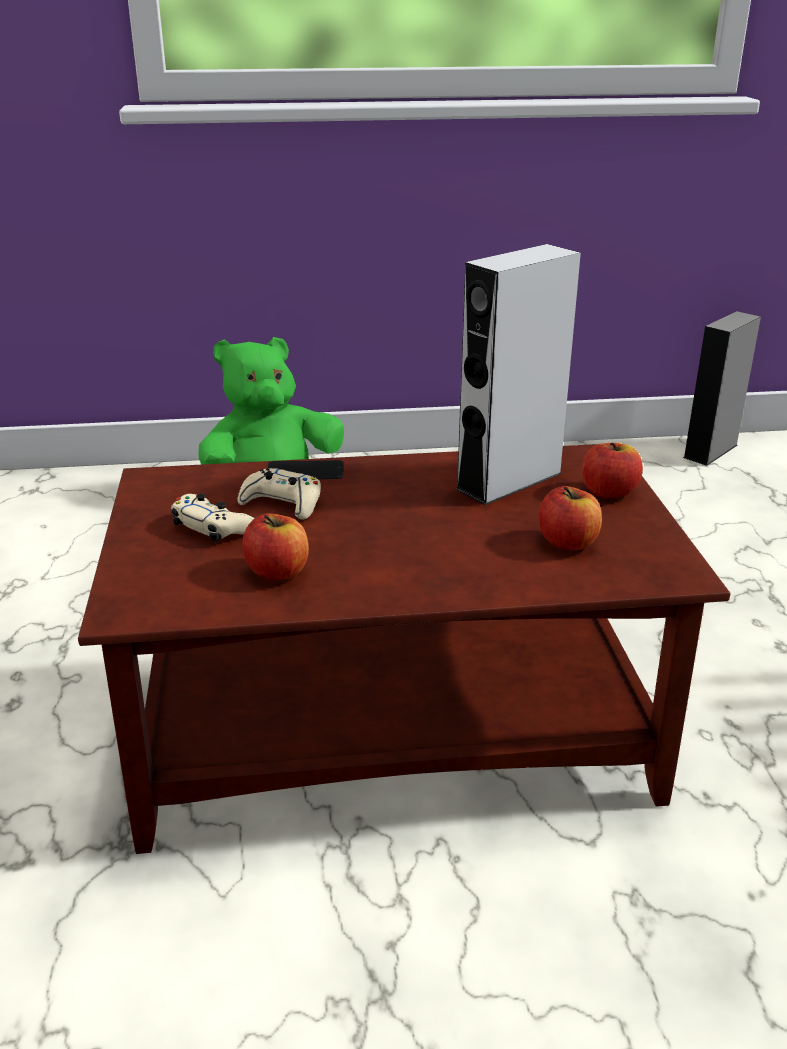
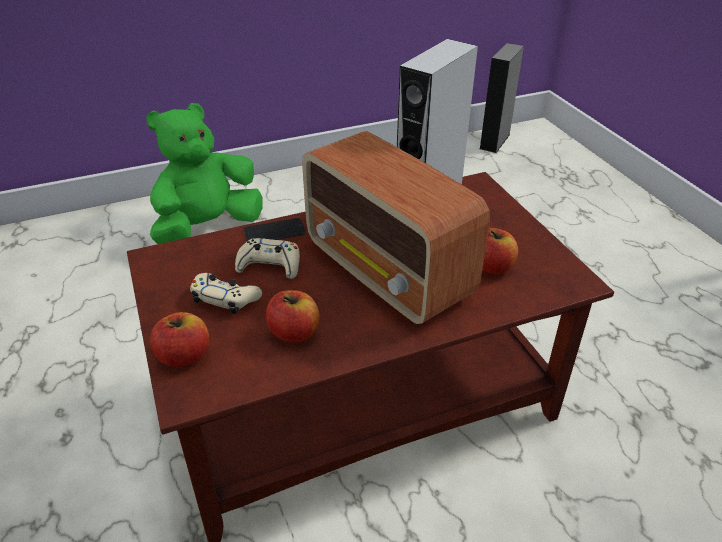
camera: 15 degrees left, 10 degrees up
(427, 530) = (388, 272): none -> radio
(608, 492) = (499, 217): apple -> apple (184, 356)

